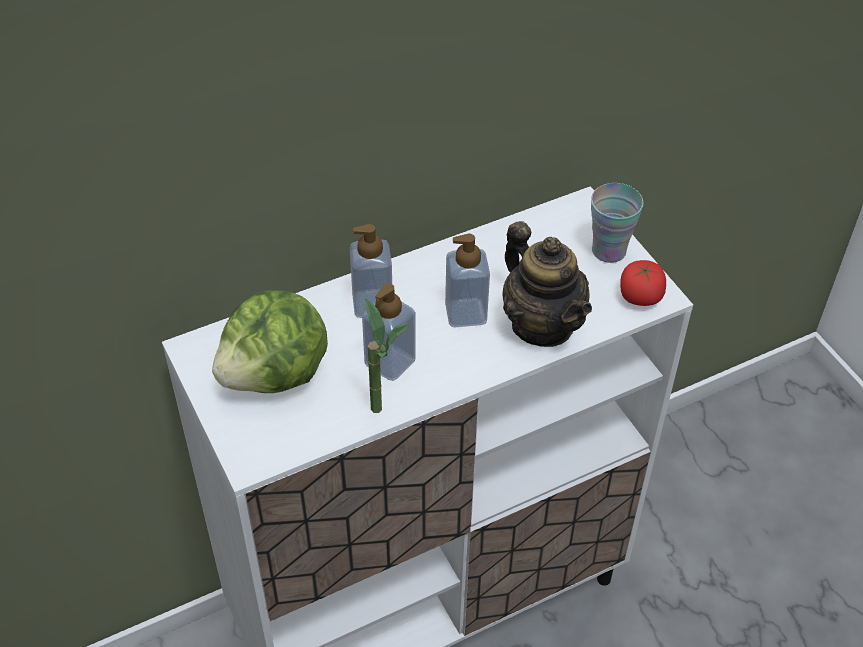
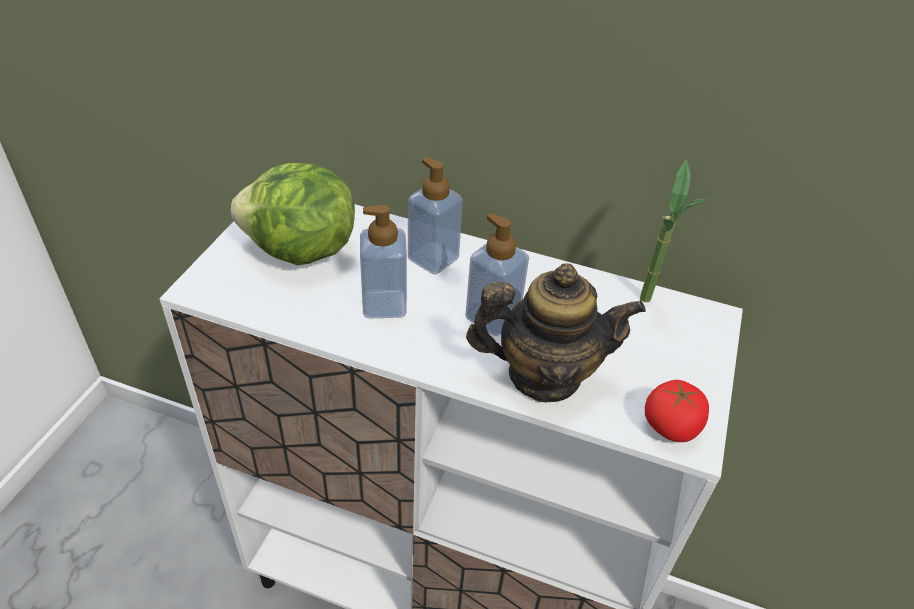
camera: 45 degrees right, 5 degrees down
(385, 414) = (325, 335): potted plant -> potted plant (648, 307)
(542, 324) = (544, 375): teapot -> teapot turned 105 degrees counterclockwise
(609, 251) = (690, 367): cup -> none

